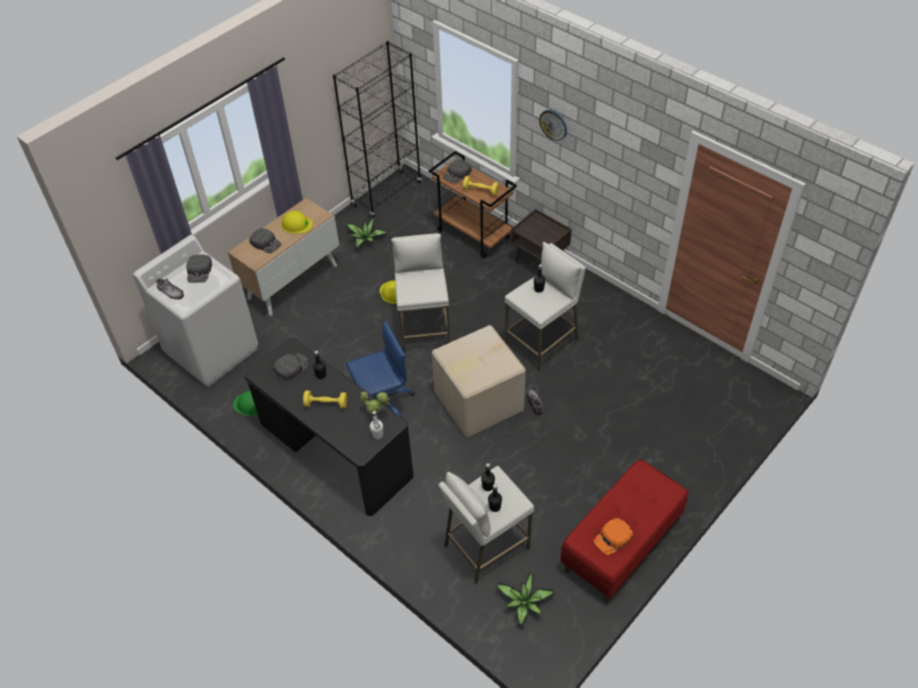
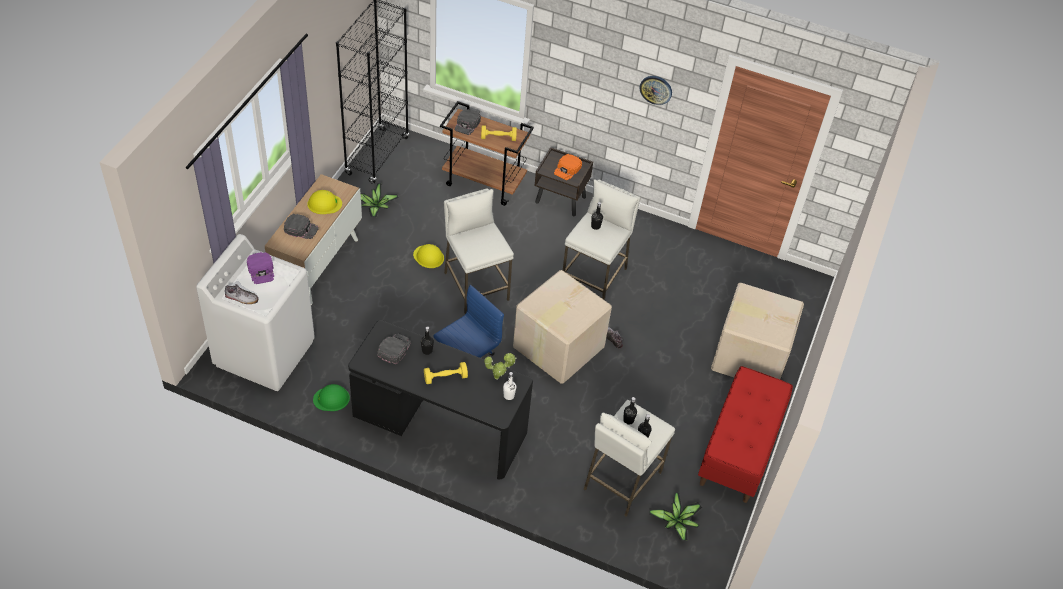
camera: 25 degrees left, 0 degrees up
(199, 271) = (261, 270): black cap -> purple cap
(553, 124) = (574, 63): wall clock -> wall clock (656, 89)
(612, 539) = (747, 442): orange cap -> orange cap (567, 169)
(670, 451) = (749, 355): none -> cardboard box

